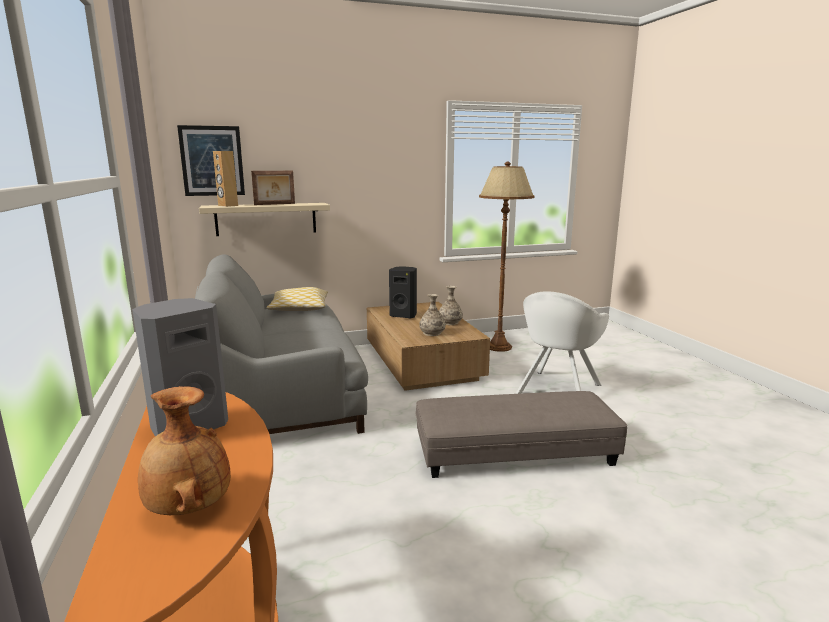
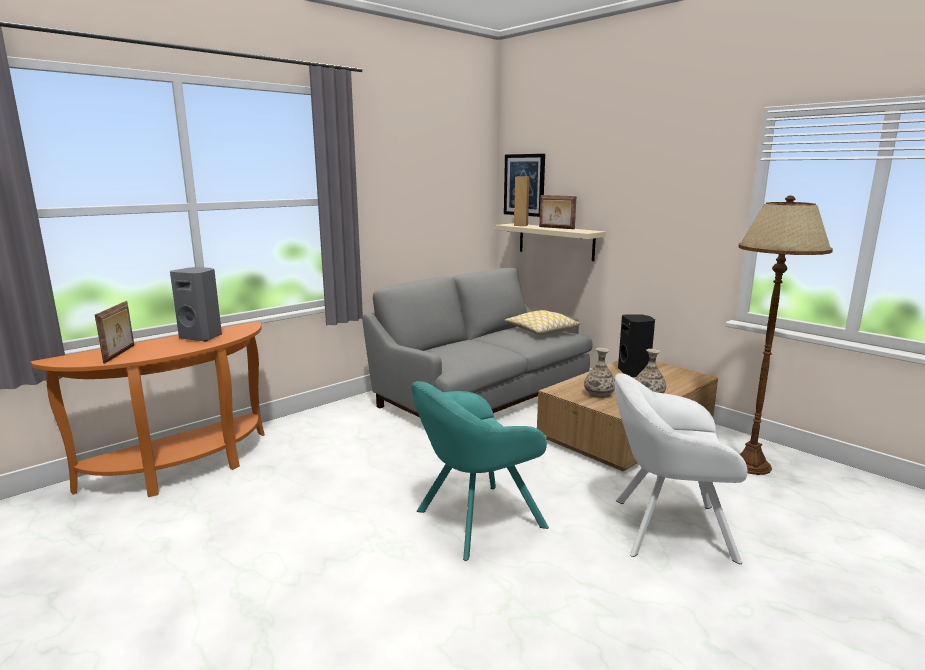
camera: 65 degrees right, 0 degrees up
(187, 508) = (120, 354): brown vase -> picture frame
(514, 452) = (474, 521): grey ottoman -> turquoise armchair

